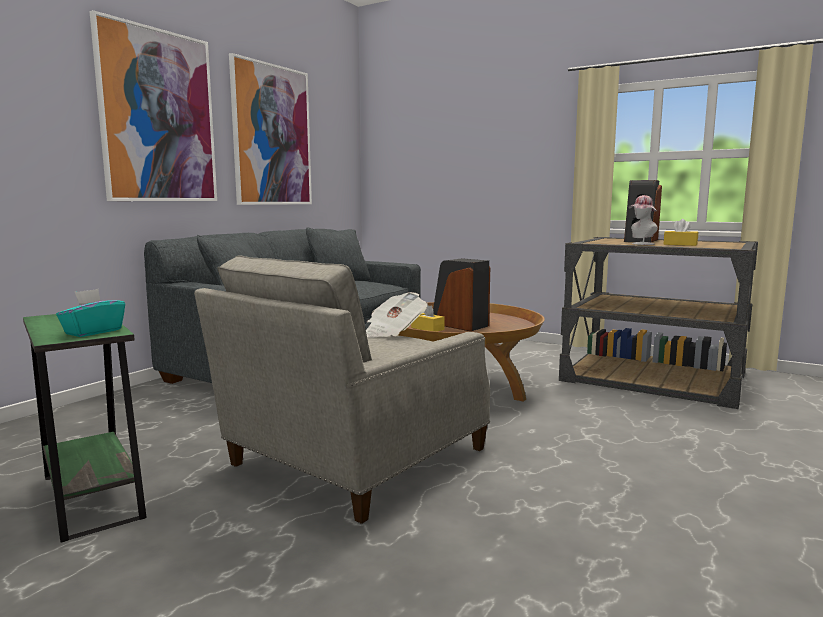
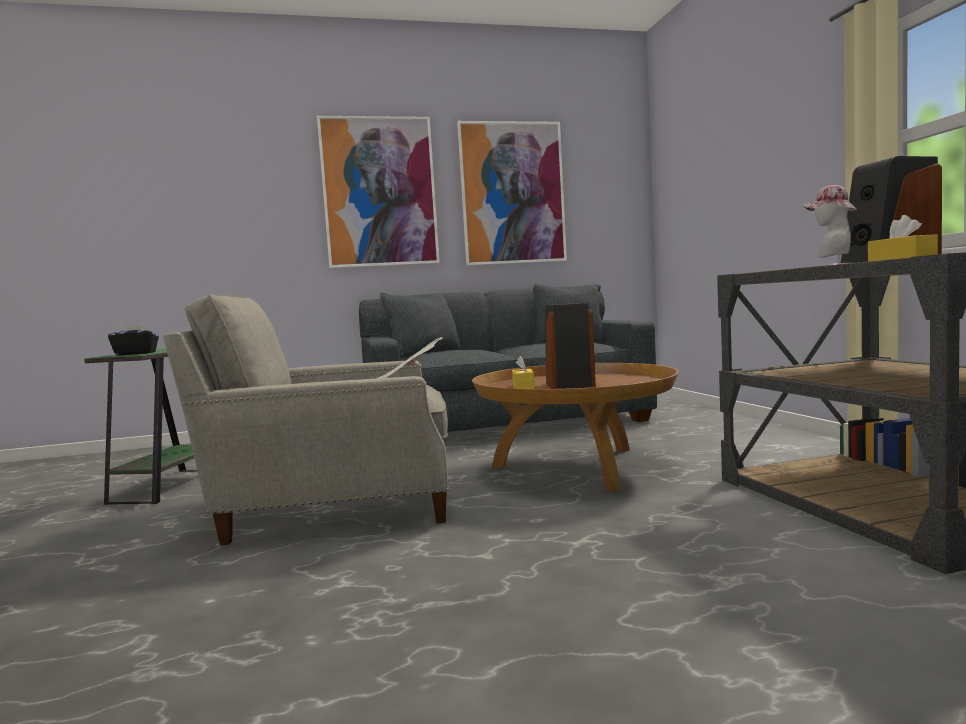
camera: 45 degrees right, 5 degrees down
(93, 332) = (136, 353): turquoise tissue box -> black tissue box

